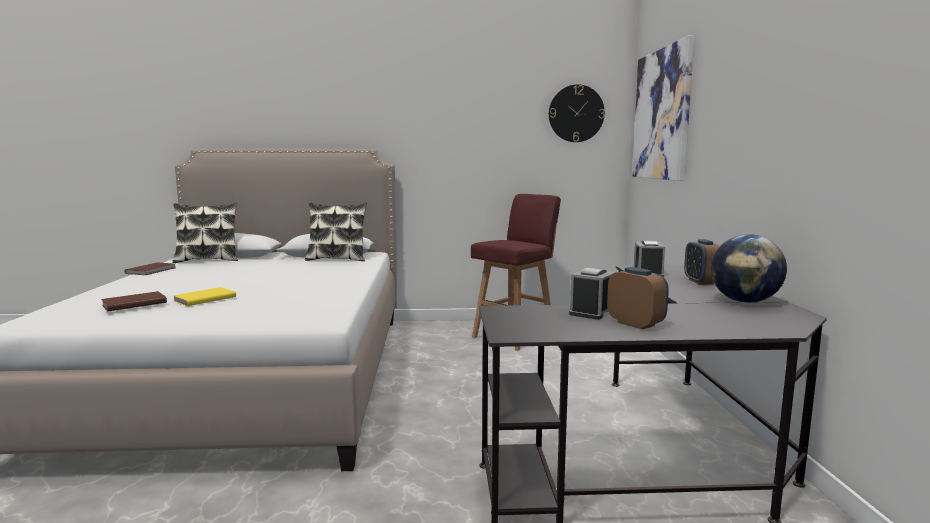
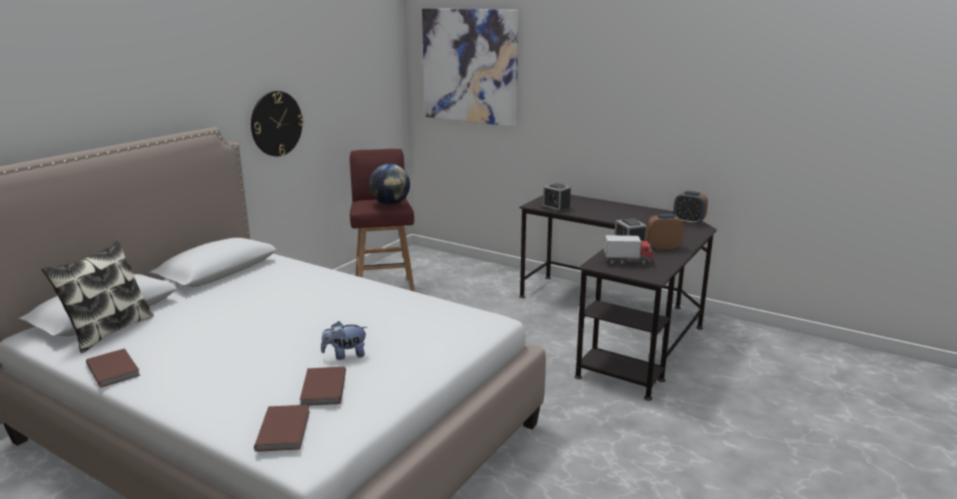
camera: 55 degrees left, 10 degrees up
(61, 309) = (285, 429): none -> brown book
(203, 299) = (345, 355): yellow book -> plush toy
(337, 259) = (254, 272): pillow -> none
(538, 318) = (628, 262): none -> toy truck
(576, 113) = (371, 59): wall clock -> wall clock (276, 123)
(700, 282) = (594, 206): alarm clock -> alarm clock (688, 222)
(744, 301) = (646, 214): globe -> globe (390, 203)

